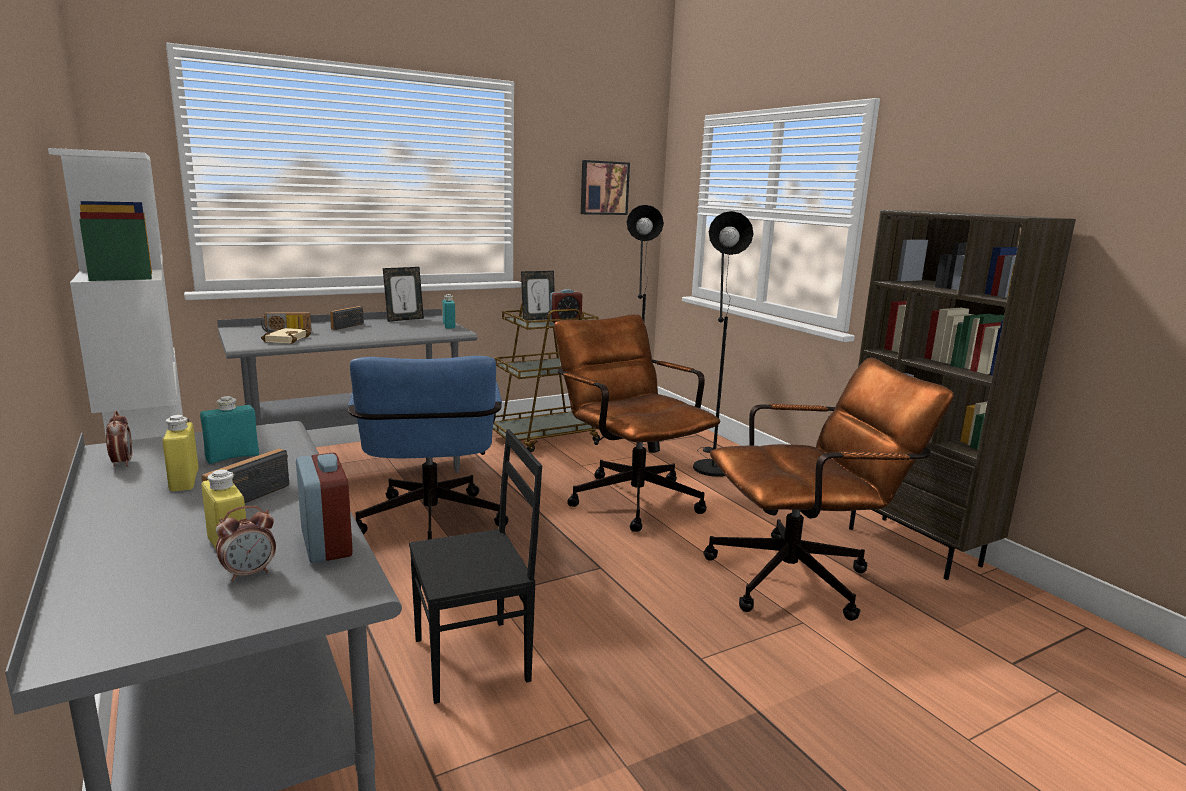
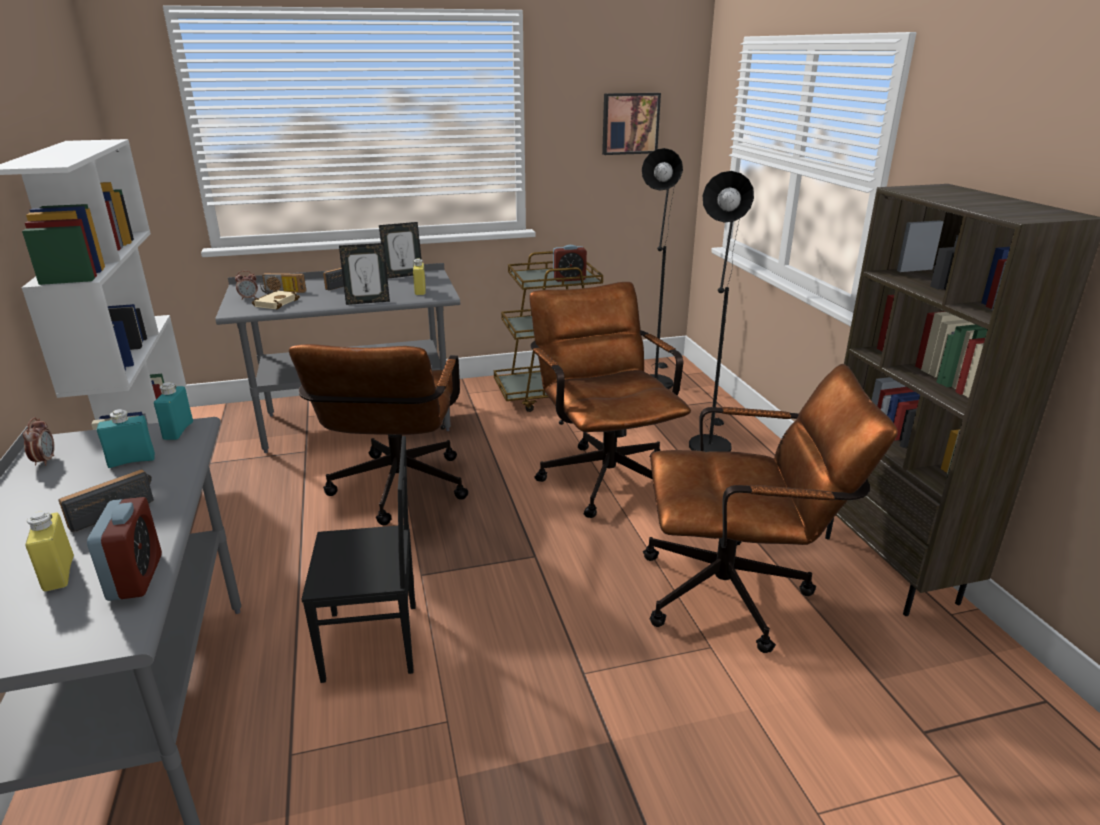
camera: 15 degrees right, 10 degrees up
(184, 481) = (77, 488): yellow bottle -> yellow bottle (420, 291)
(249, 573) = (55, 605): alarm clock -> alarm clock (249, 298)
(430, 528) = (396, 493): blue office chair -> brown office chair
(449, 326) = (439, 286): turquoise bottle -> turquoise bottle (178, 430)
(538, 319) = (543, 274): picture frame -> picture frame (367, 302)

